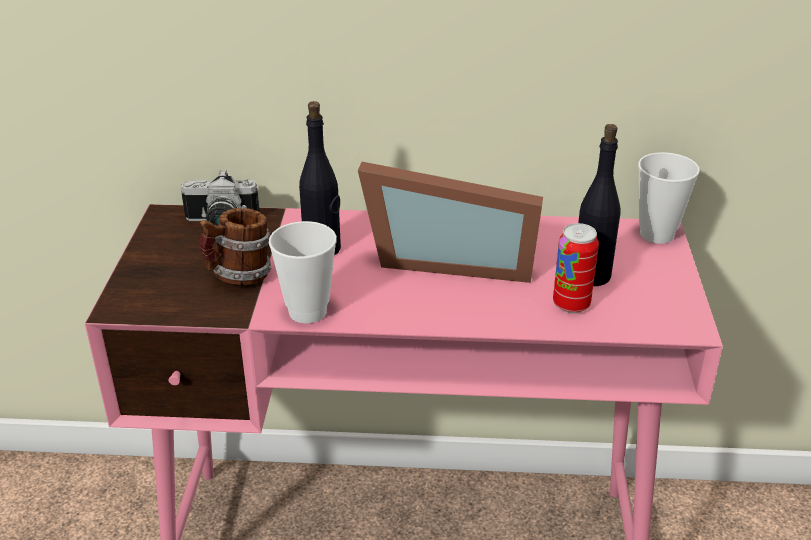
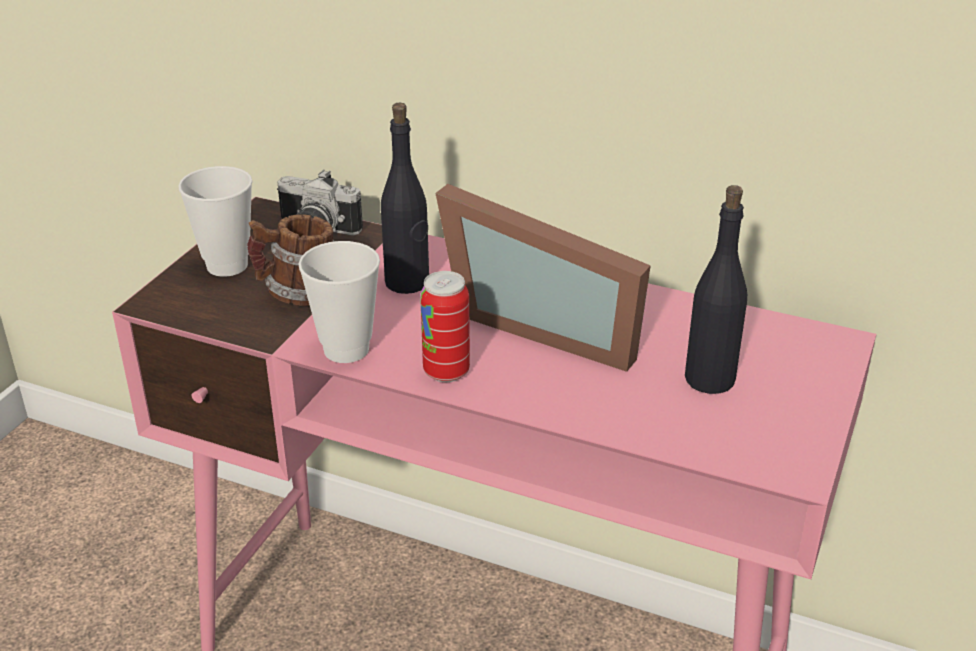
camera: 20 degrees right, 0 degrees up
(571, 304) = (660, 409): can -> can (446, 371)
(656, 234) = (831, 345): cup -> cup (227, 265)

